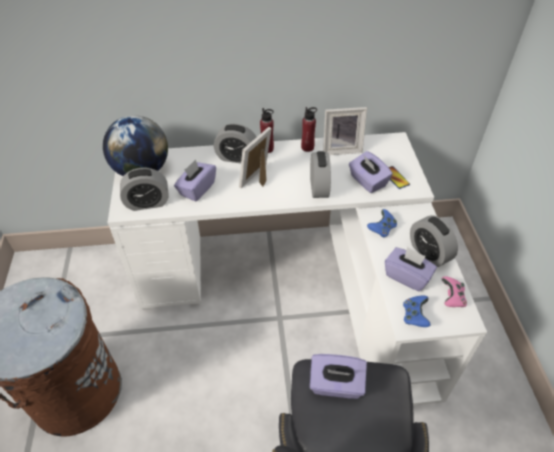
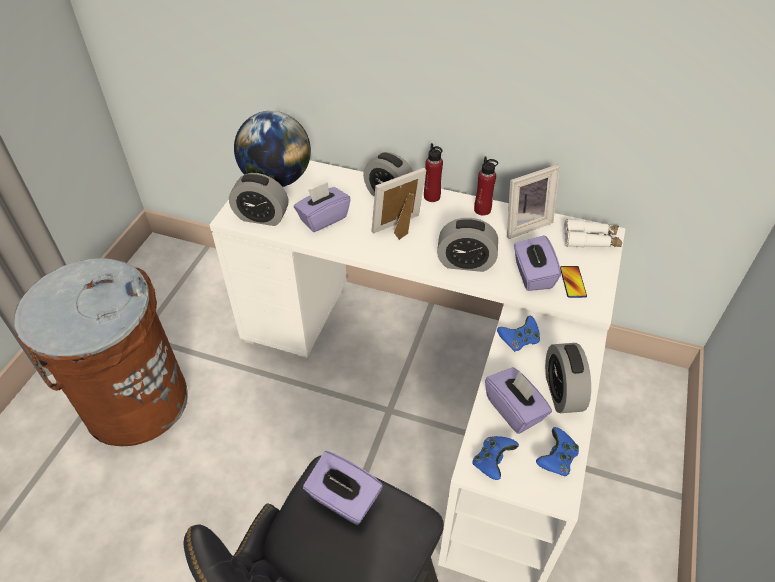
camera: 25 degrees right, 0 degrees up
(319, 187) = (465, 262): alarm clock -> alarm clock turned 75 degrees clockwise
(341, 148) = (524, 224): picture frame -> picture frame turned 45 degrees counterclockwise
(389, 146) = (591, 240): none -> white binoculars
(452, 298) = (556, 459): pink game controller -> blue game controller

